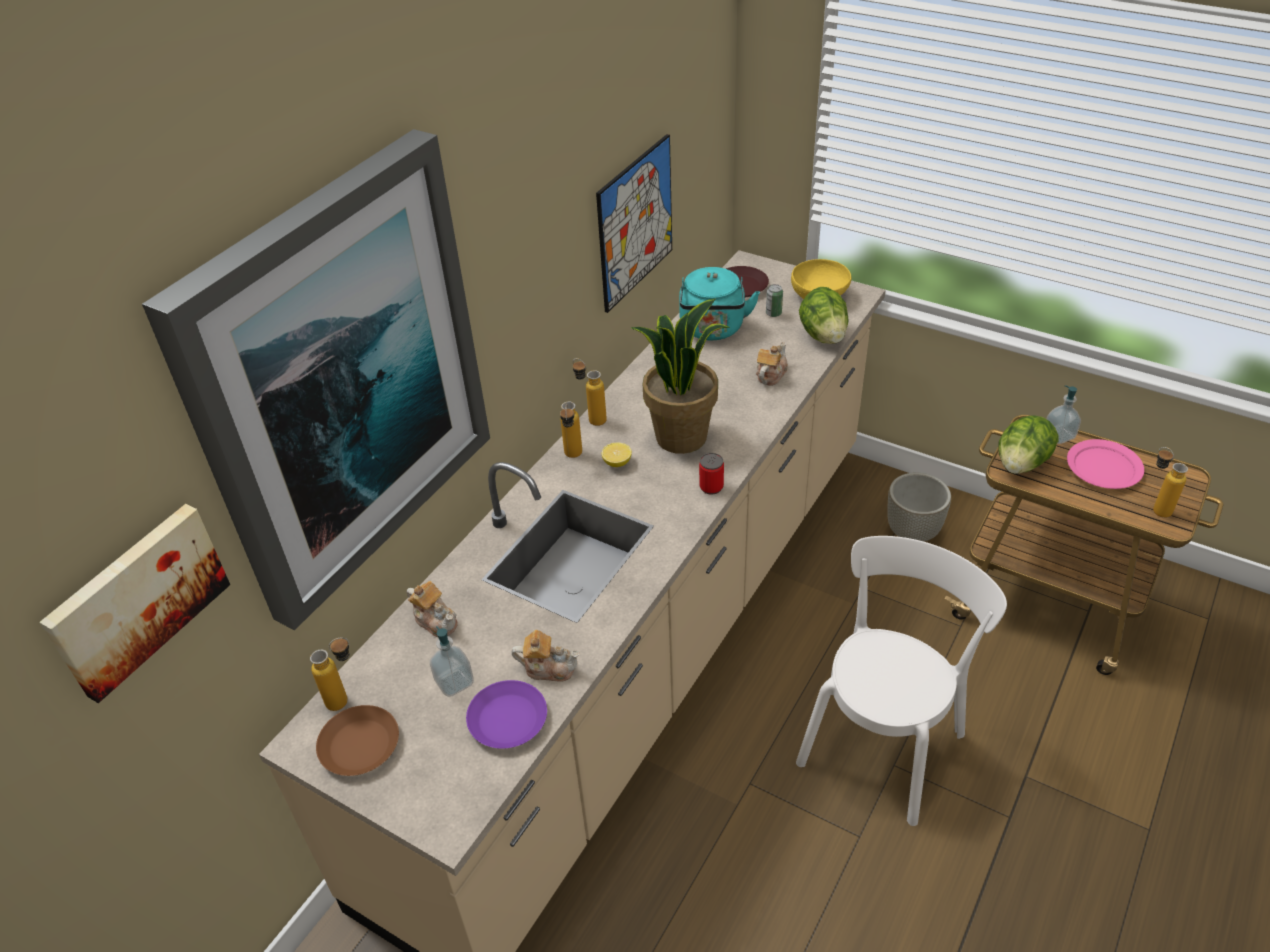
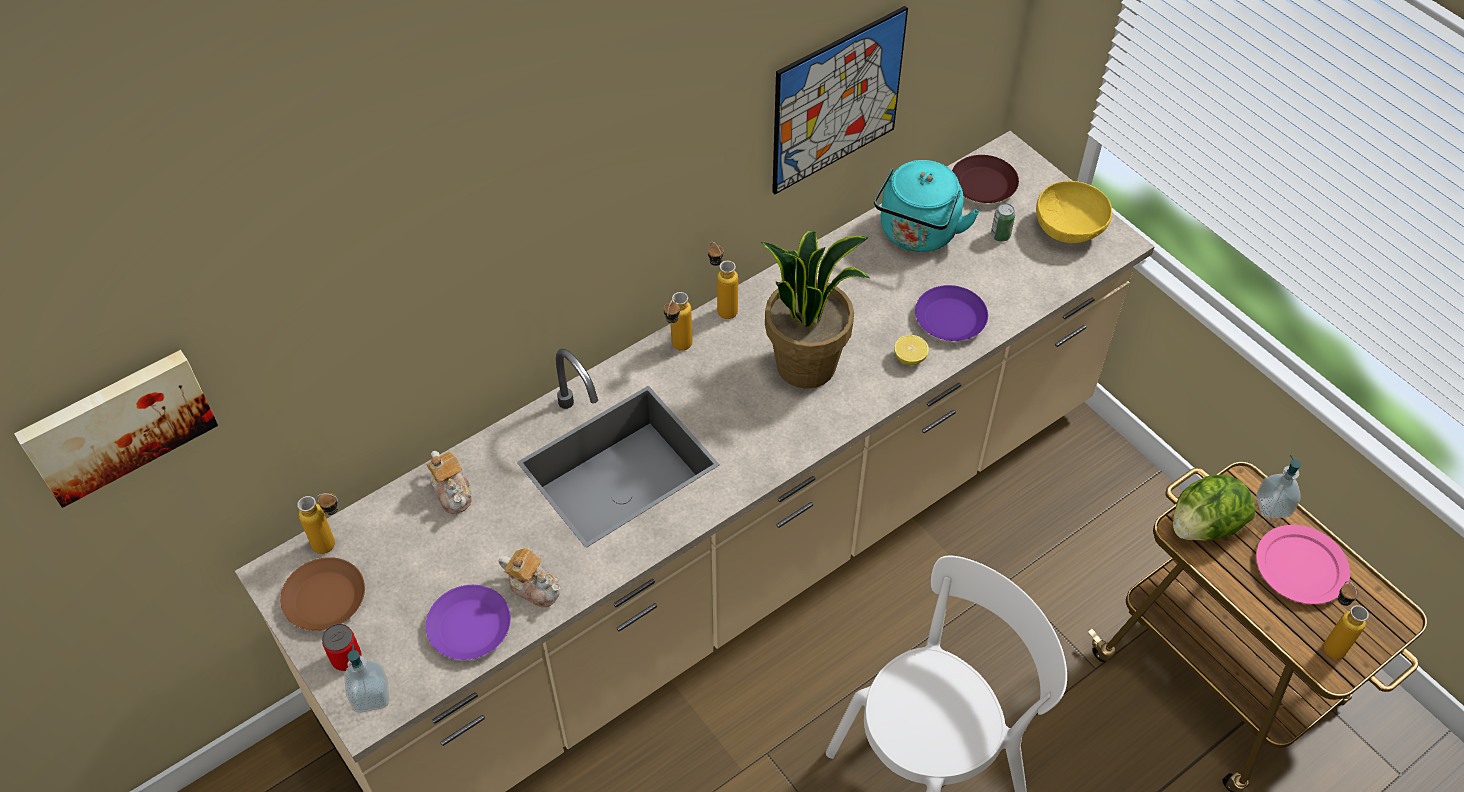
camera: 20 degrees right, 10 degrees up
(341, 381) = (381, 251): picture -> none
(454, 682) = (439, 567): soap dispenser -> soap dispenser (371, 696)
(617, 463) = (721, 373): lemon -> lemon (909, 358)
(711, 487) = (804, 440): can -> can (346, 658)
(770, 375) = (949, 319): teapot -> purple plate
(823, 336) = (1040, 286): lettuce -> none
(913, 531) = (1106, 533): grey planter -> none

